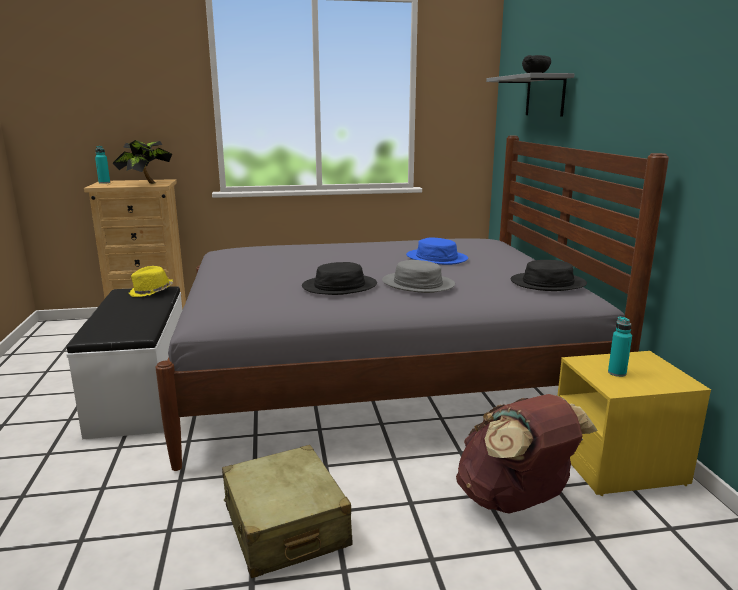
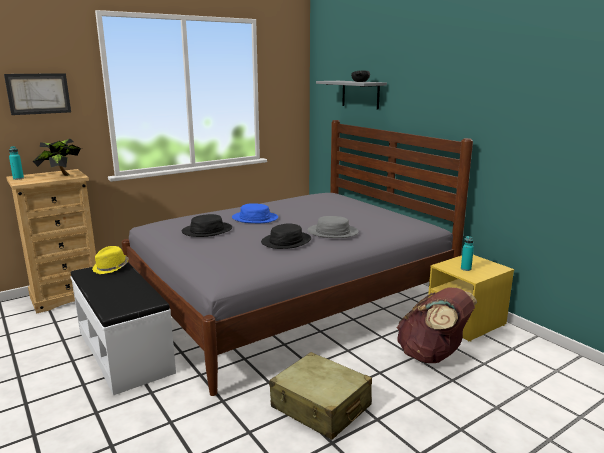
camera: 25 degrees left, 0 degrees up
(137, 89) = (38, 93): none -> picture
(436, 258) = (319, 212): blue hat -> blue hat (255, 218)
(547, 283) = (403, 220): black hat -> black hat (207, 230)

